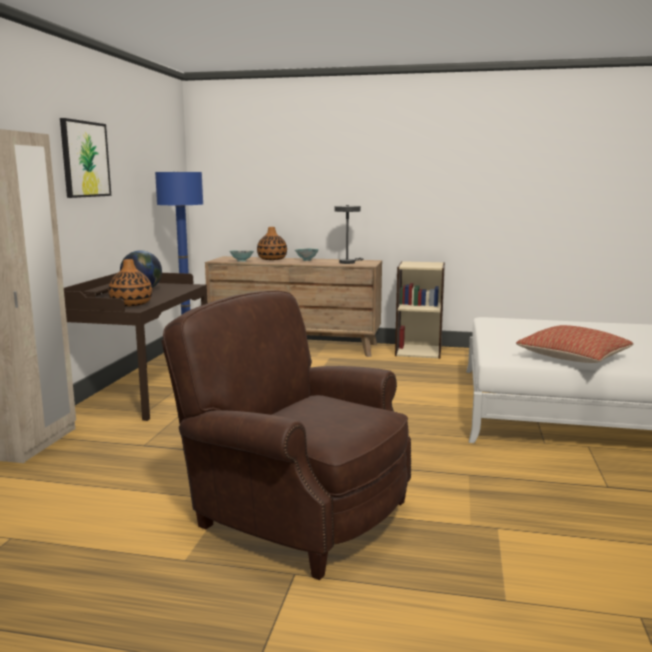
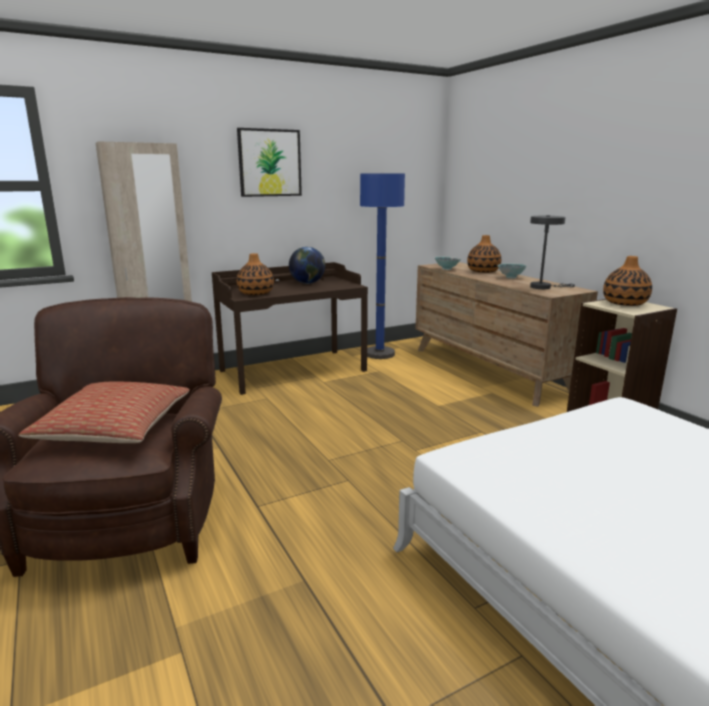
camera: 50 degrees right, 5 degrees up
(416, 263) = (624, 303): none -> vase
(573, 358) = (553, 506): pillow -> pillow (114, 429)

